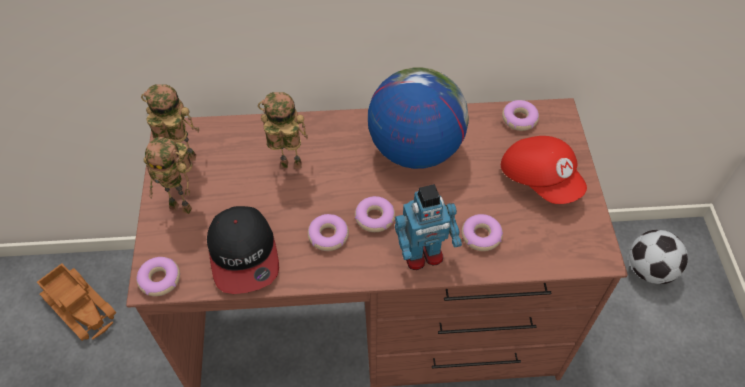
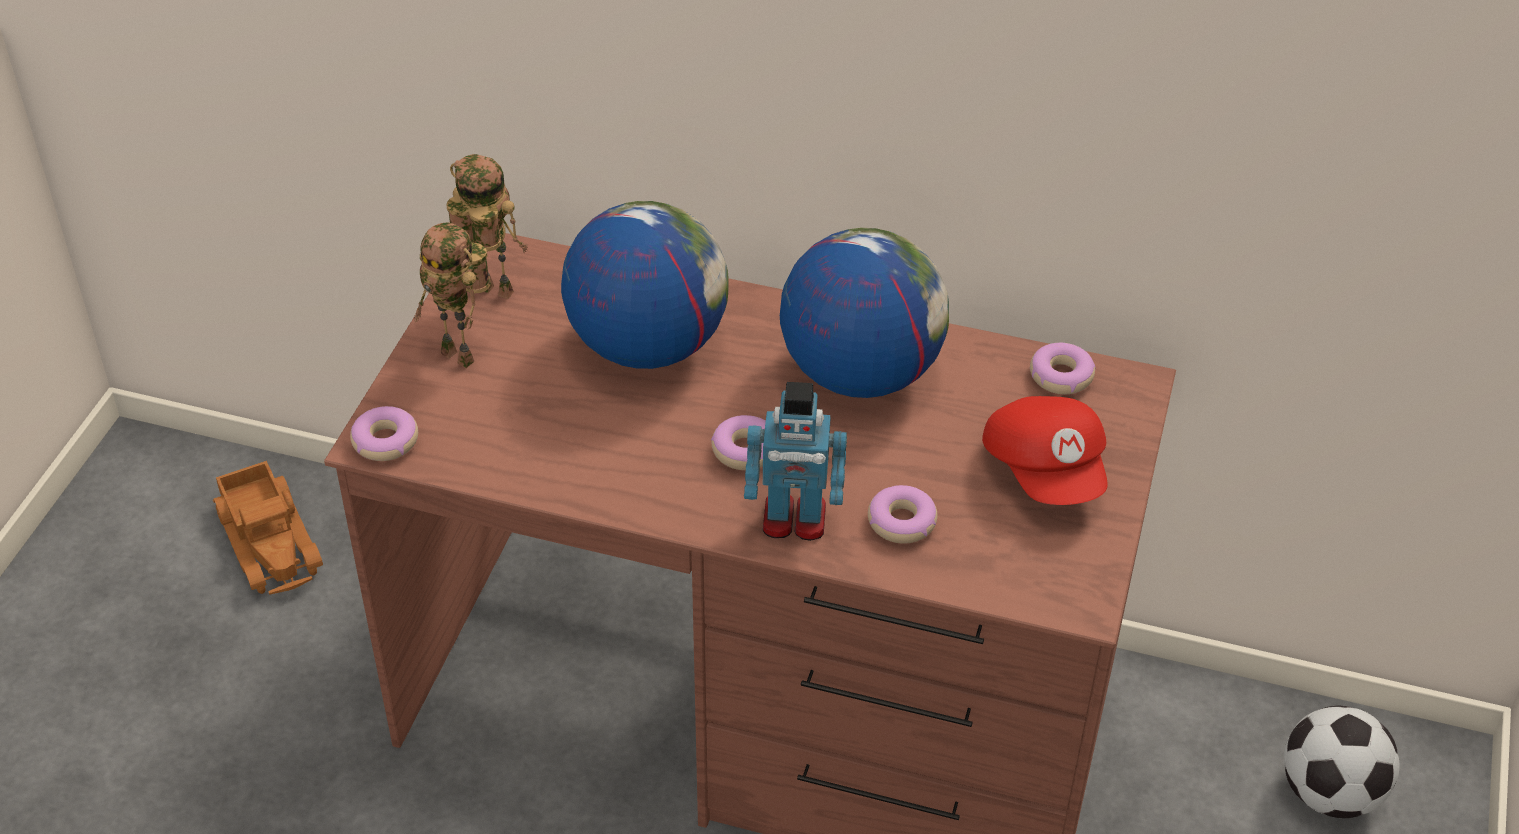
camera: 20 degrees right, 10 degrees down
(244, 254) = (522, 443): cap -> none
(289, 167) = (647, 345): toy robot -> globe
(328, 235) = (660, 454): donut -> none

